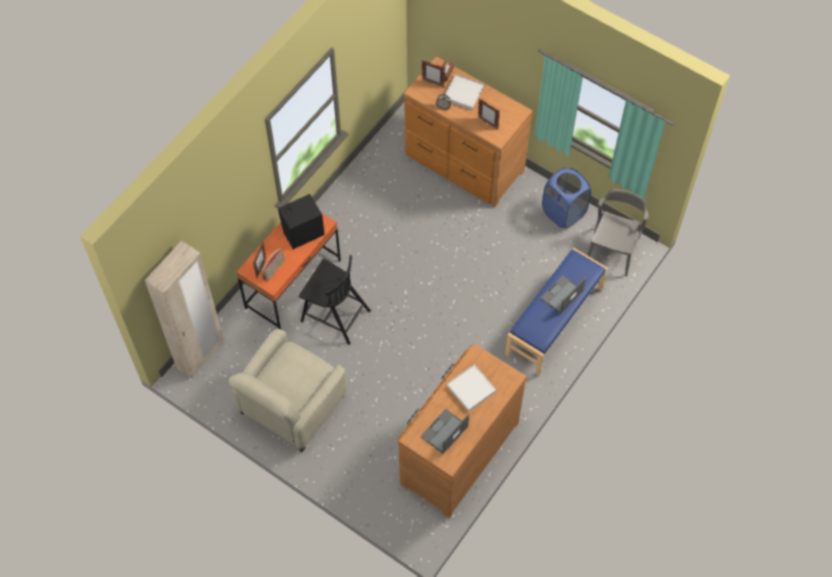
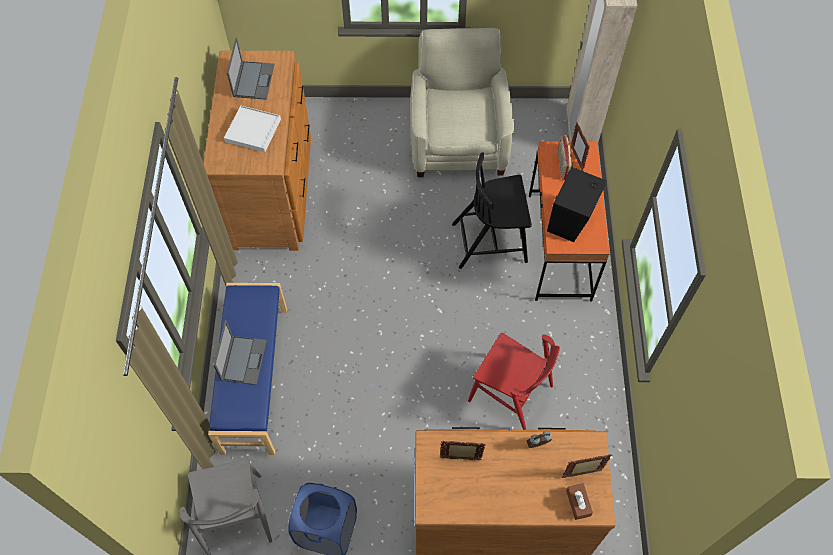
camera: 145 degrees right, 0 degrees up
(403, 218) = (511, 393): none -> red chair
(463, 93) = (529, 486): white tray -> none

